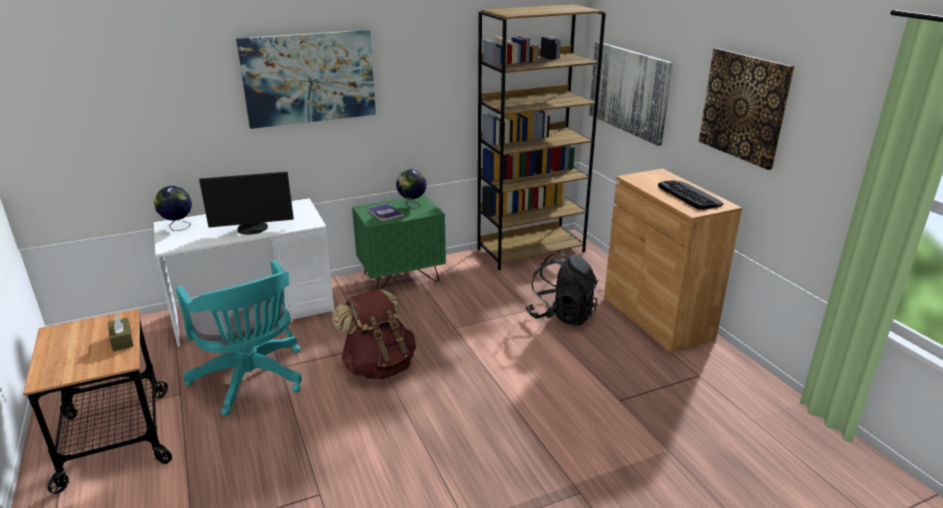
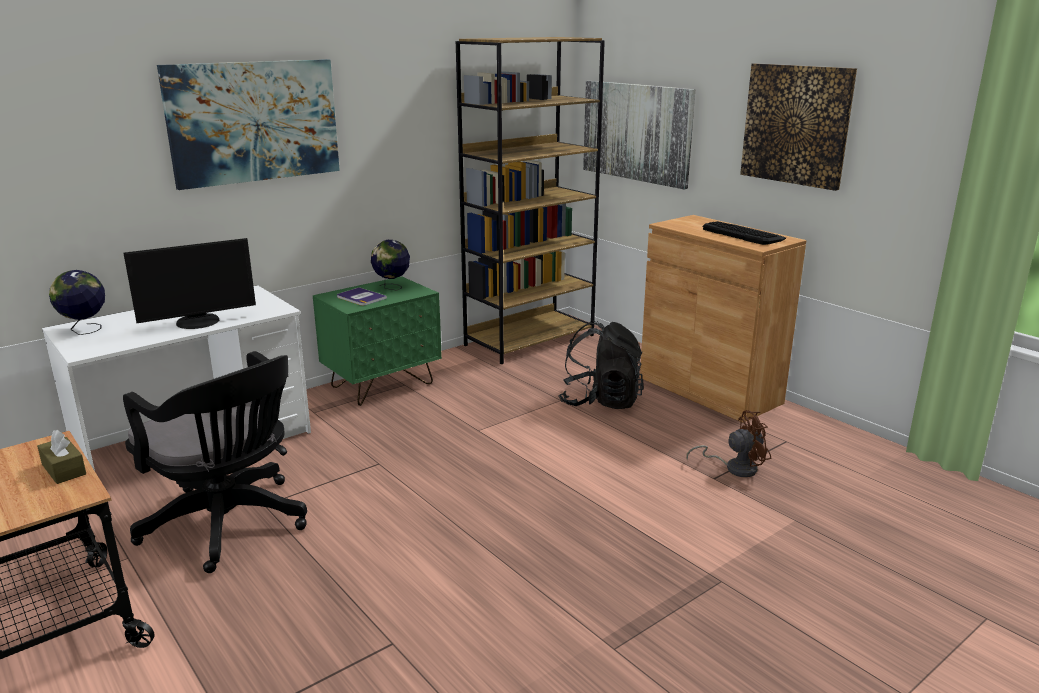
camera: 15 degrees left, 5 degrees down
(252, 380) = (230, 526): turquoise office chair -> black office chair
(378, 366) = (400, 484): brown backpack -> none
(642, 393) = (734, 467): none -> brown fan

